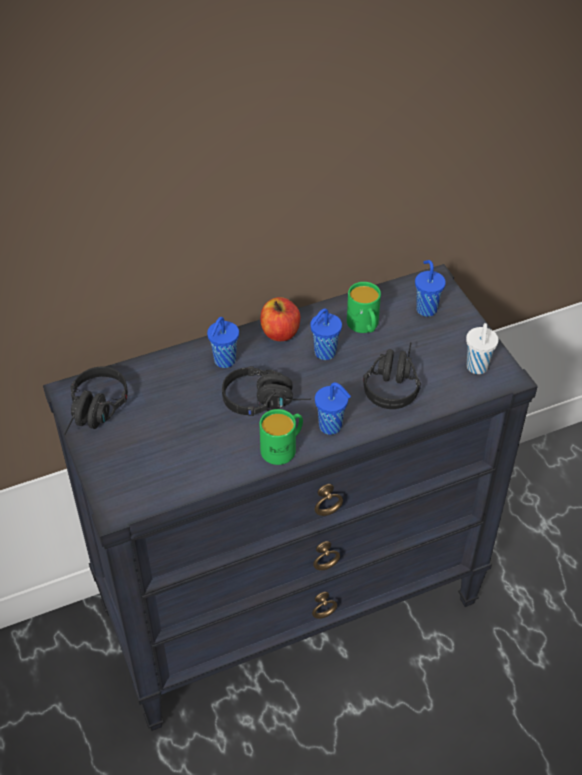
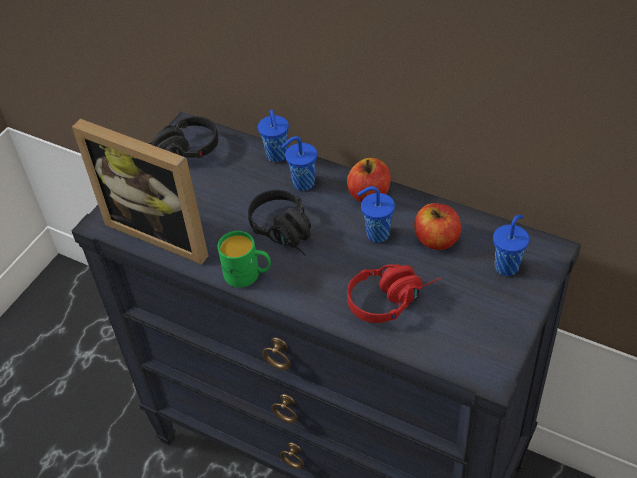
camera: 55 degrees right, 0 degrees up
(175, 473) = (164, 230): none -> picture frame
(331, 427) = (300, 290): blue cup -> blue cup (277, 156)
(364, 326) = (437, 239): green mug -> apple
(392, 382) = (393, 297): black headphones -> red headphones
(477, 368) = (476, 346): white cup -> none

